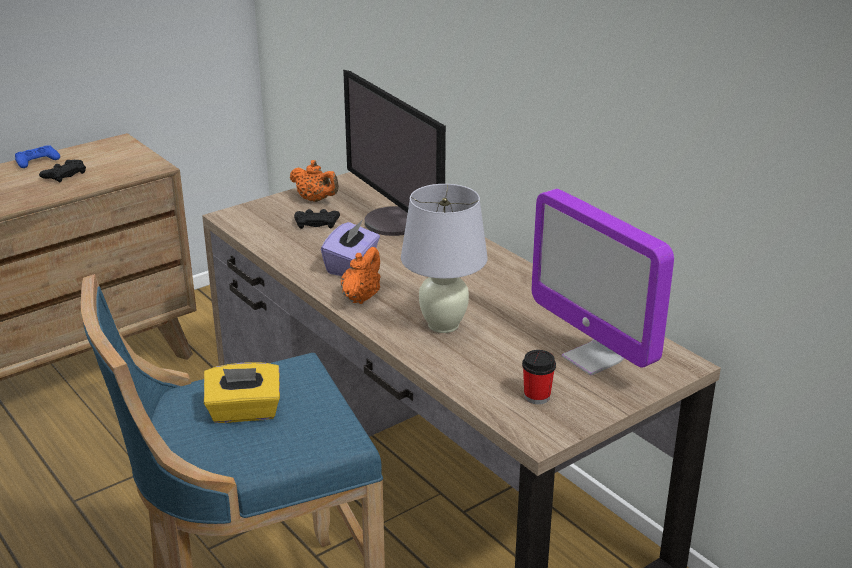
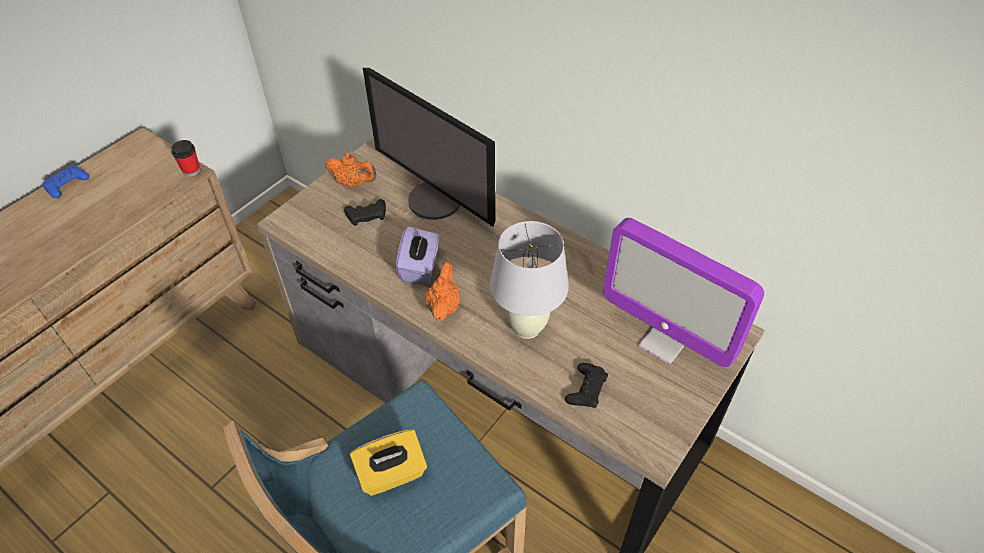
camera: 15 degrees left, 20 degrees up
(64, 175) = (103, 199): black game controller -> black game controller (586, 389)
(537, 397) = (636, 401): cup -> cup (191, 170)

